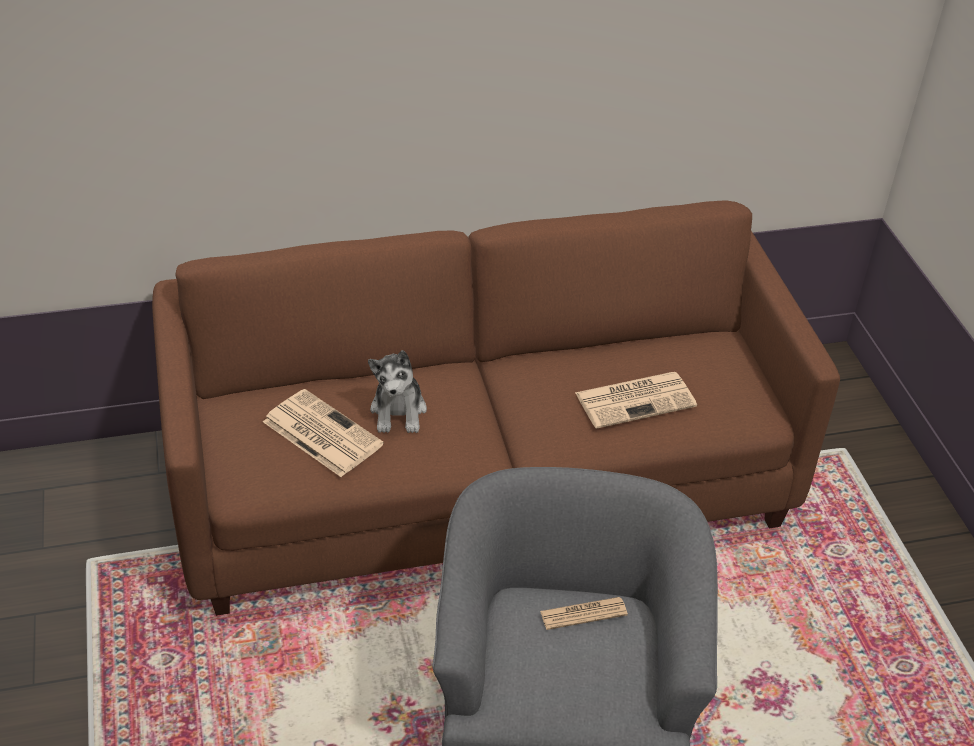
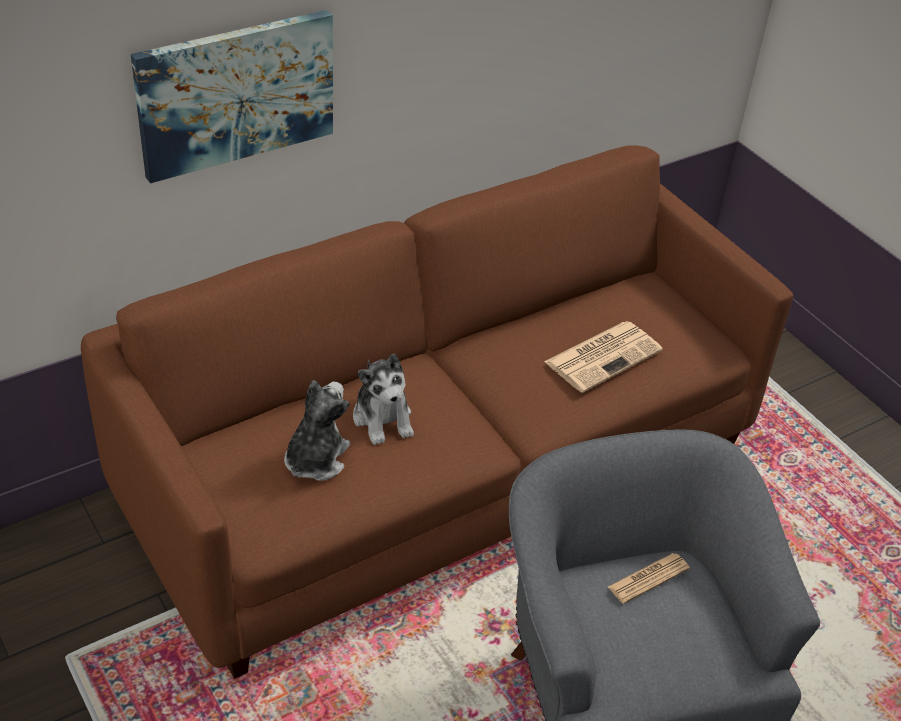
camera: 20 degrees left, 0 degrees up
(312, 88) = (236, 93): none -> picture
(320, 433) = (315, 459): newspaper -> plush toy

